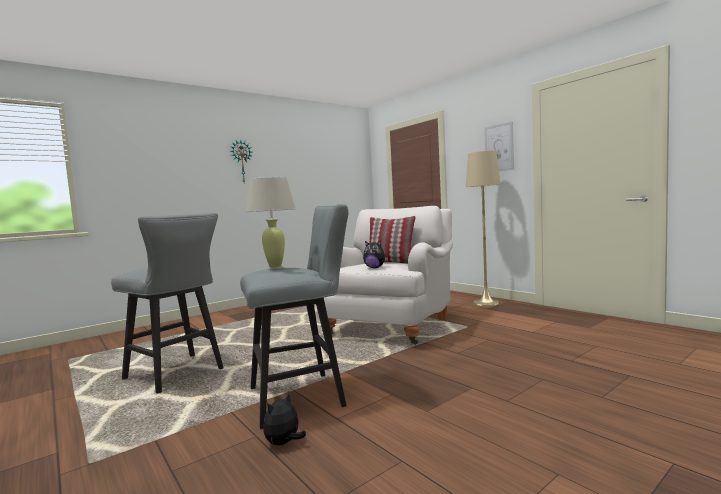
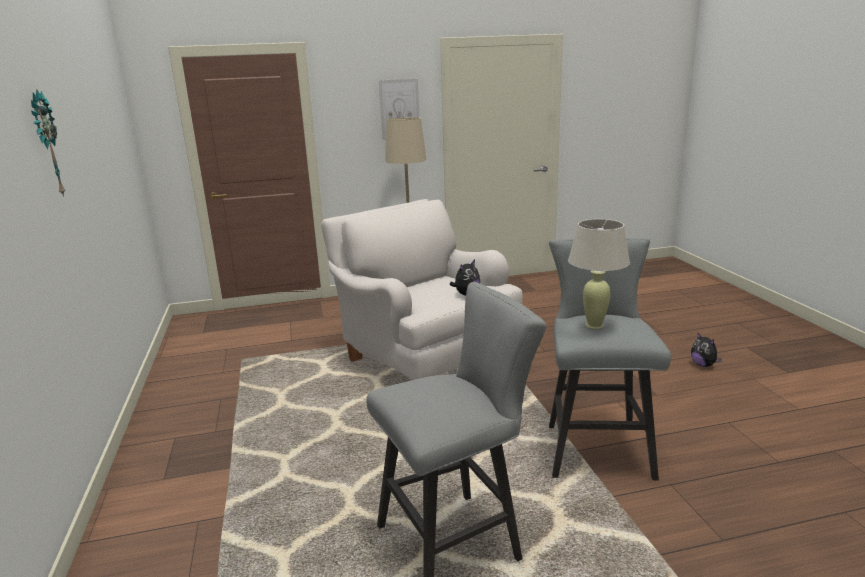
camera: 65 degrees left, 15 degrees up
(284, 443) = (689, 470): plush toy -> plush toy (703, 365)
(390, 262) = (429, 282): pillow -> none

